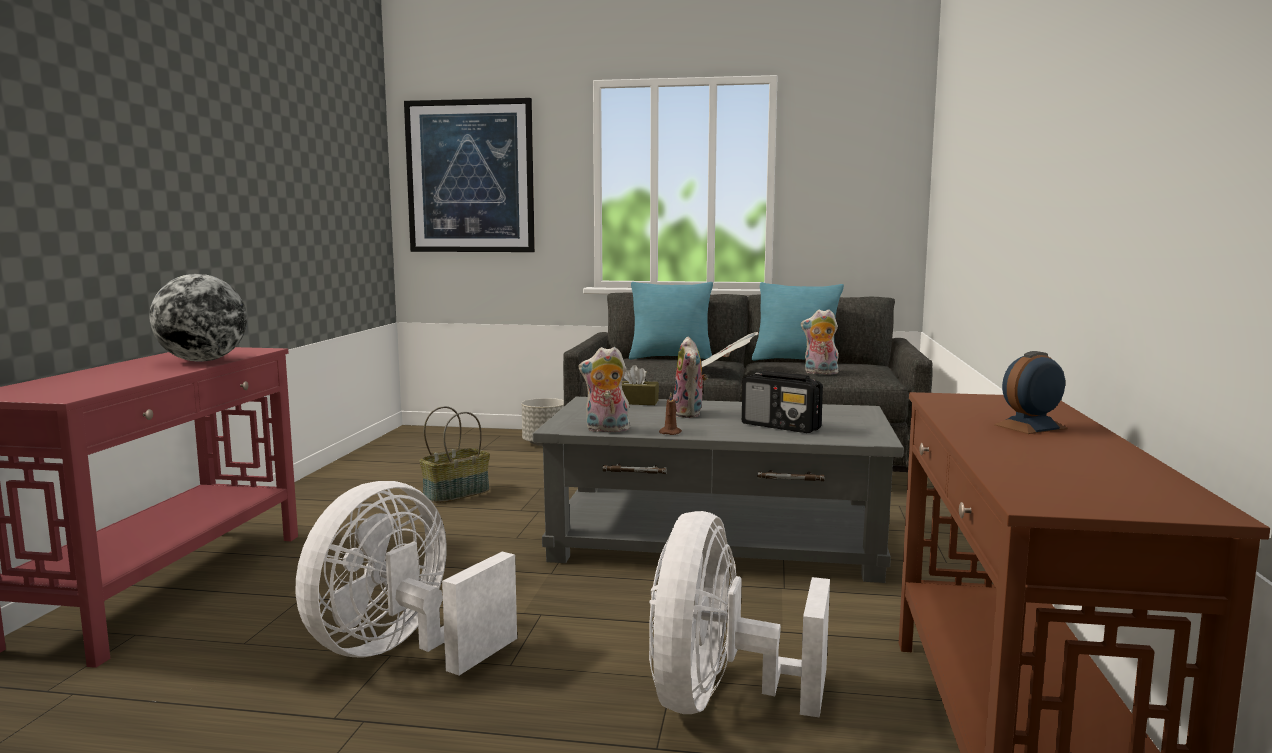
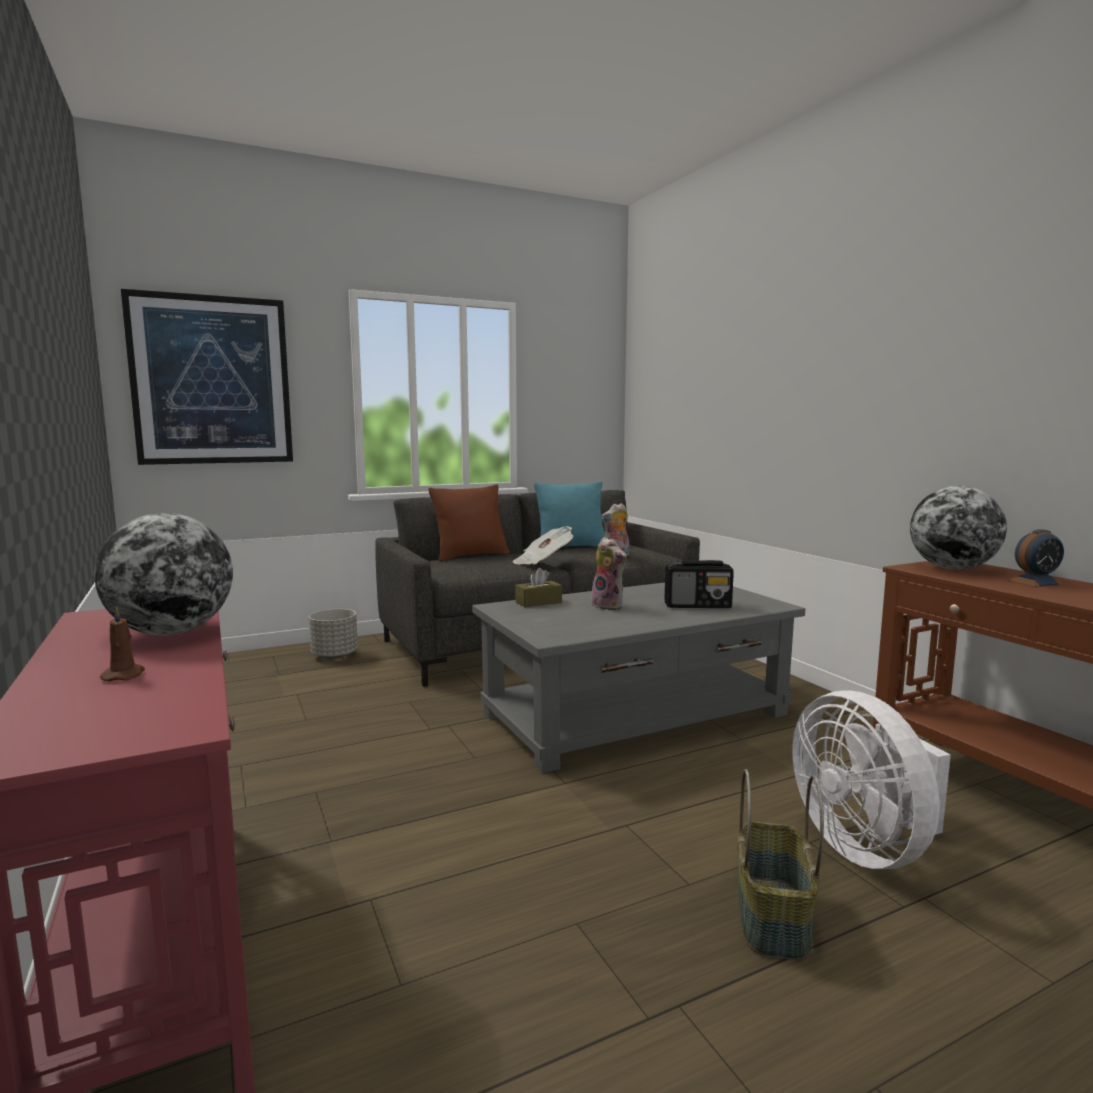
camera: 35 degrees left, 0 degrees up
(402, 651) = (581, 914): white fan -> none
(456, 493) = (334, 727): basket -> basket (770, 916)
(606, 430) = (591, 633): plush toy -> none
(670, 358) = (471, 556): turquoise pillow -> brown pillow
(671, 433) = (643, 626): brown candle -> brown candle (124, 675)
(989, 403) = (952, 568): none -> globe
(1030, 427) = (1035, 582): alarm clock -> alarm clock turned 135 degrees counterclockwise

